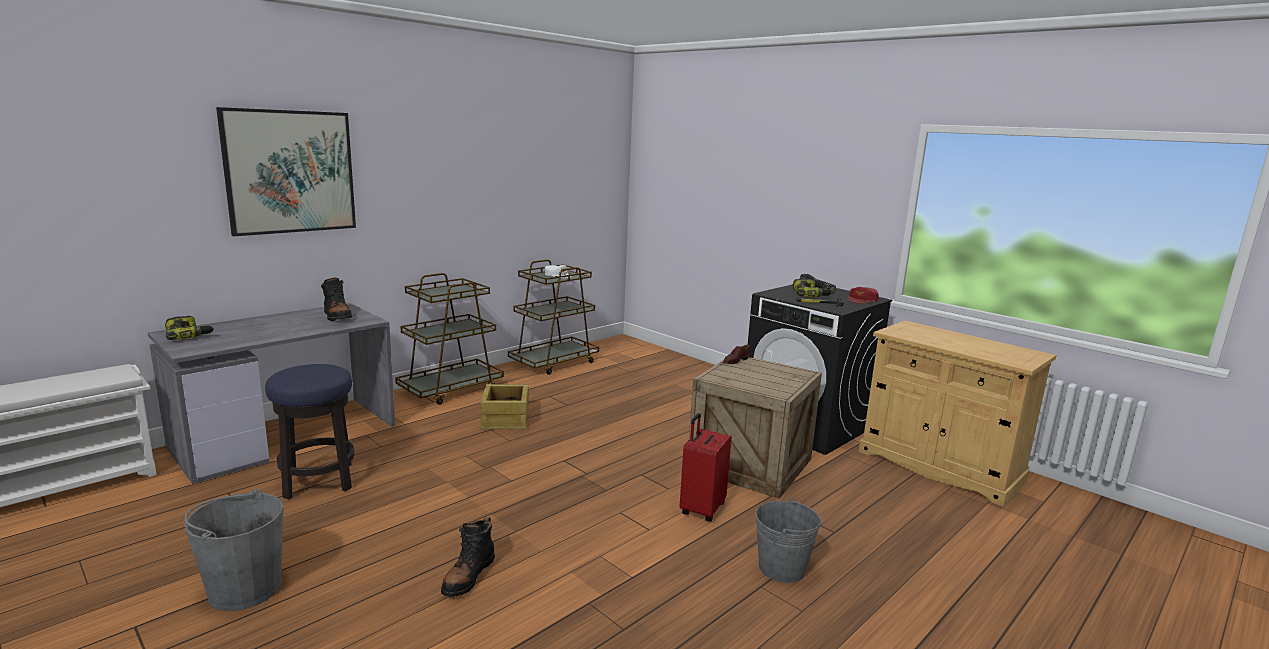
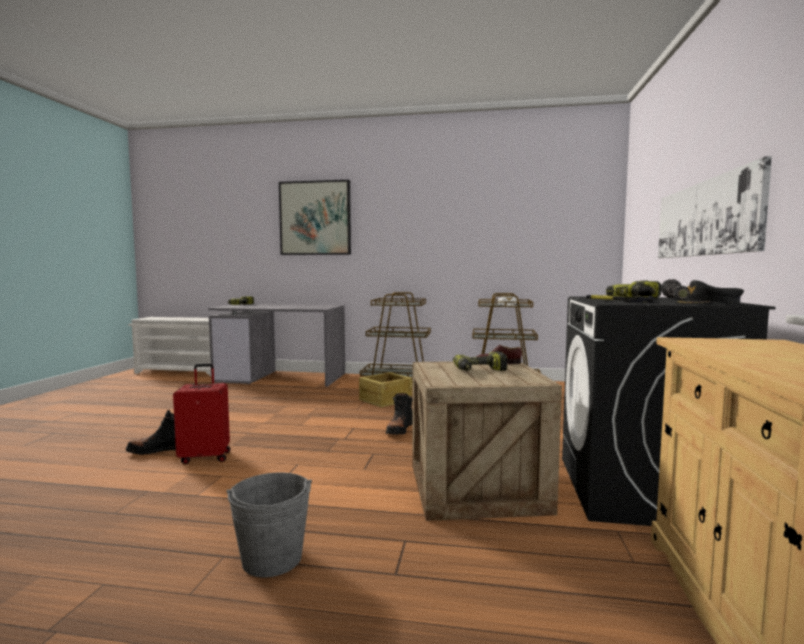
camera: 55 degrees right, 10 degrees down
(244, 589) = (118, 416): grey bucket -> none
(318, 481) = (240, 395): stool -> none
(337, 316) = (315, 306): black boot -> black boot (400, 429)
(701, 509) = (345, 490): red suitcase -> red suitcase (205, 457)
(756, 374) = (480, 371): none -> power drill
(780, 214) = (704, 218): none -> picture
(862, 299) = (708, 303): red cap -> black cap

